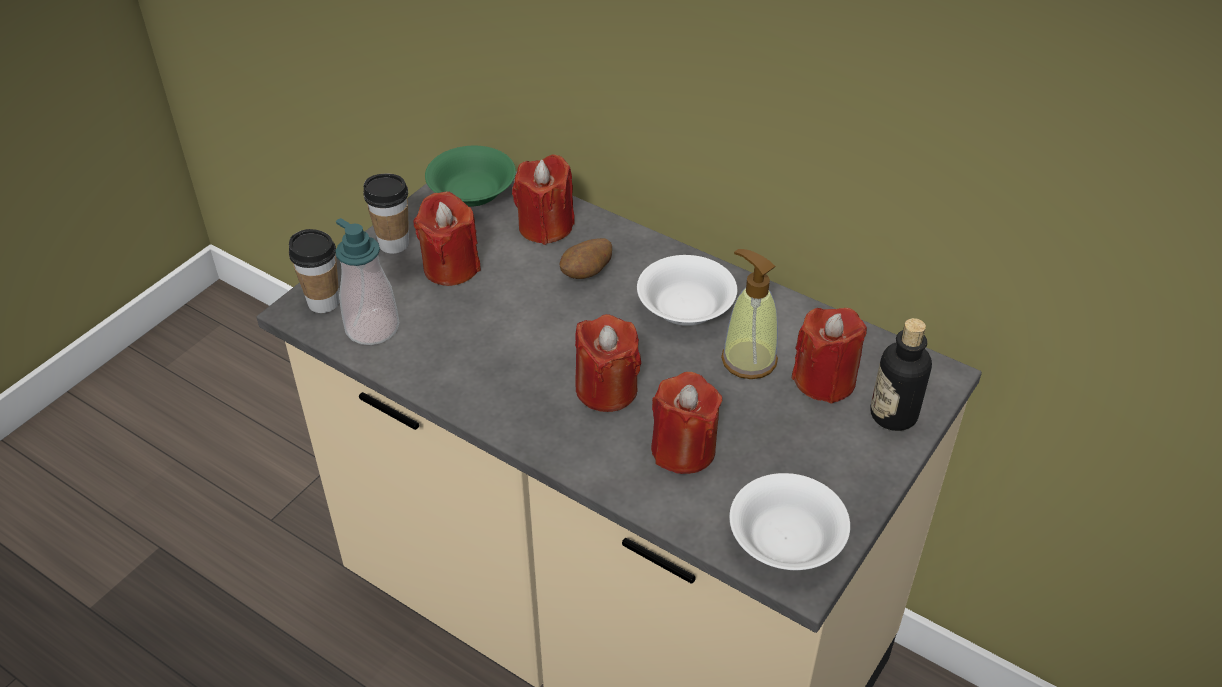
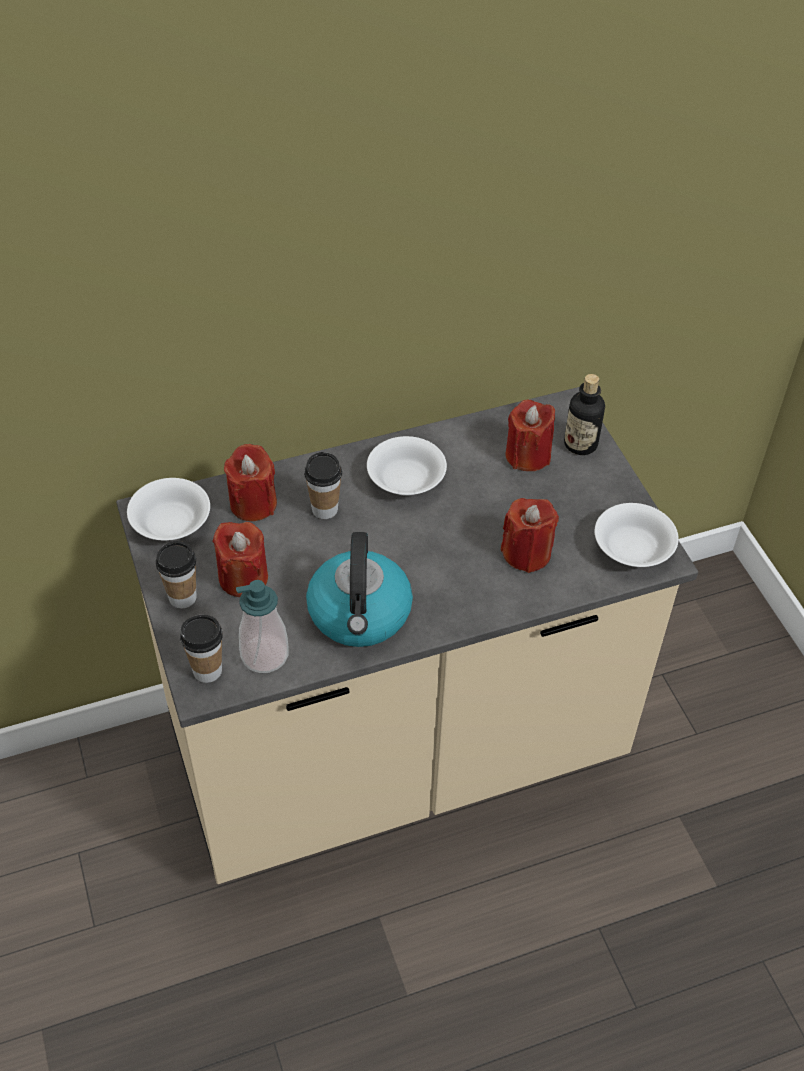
camera: 55 degrees left, 5 degrees up
(473, 192) = (172, 522): green bowl -> white bowl
(478, 366) = (360, 614): none -> kettle
(587, 274) = (325, 509): potato -> cup
(606, 389) = (443, 560): red candle -> none
(748, 360) = (480, 478): soap dispenser -> none

